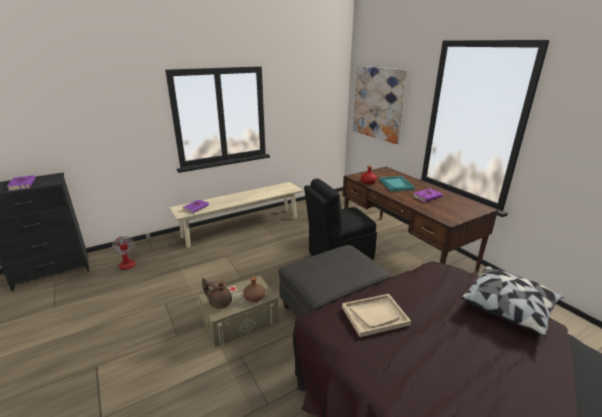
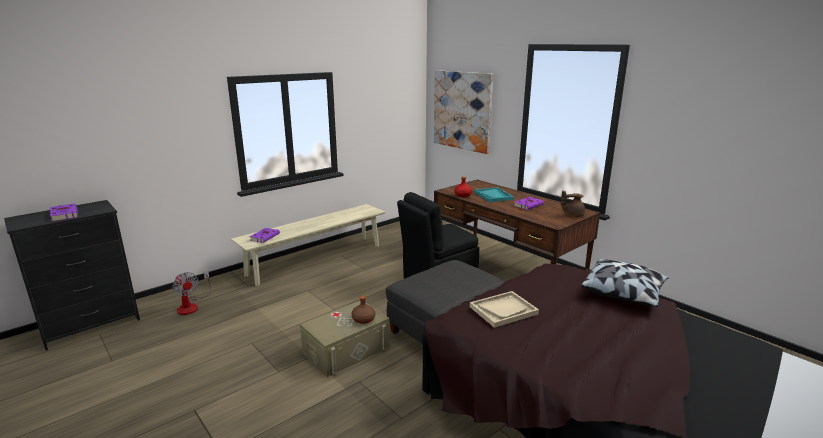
camera: 10 degrees left, 5 degrees down
(220, 303) = (327, 328): brown teapot -> brown teapot (572, 215)

